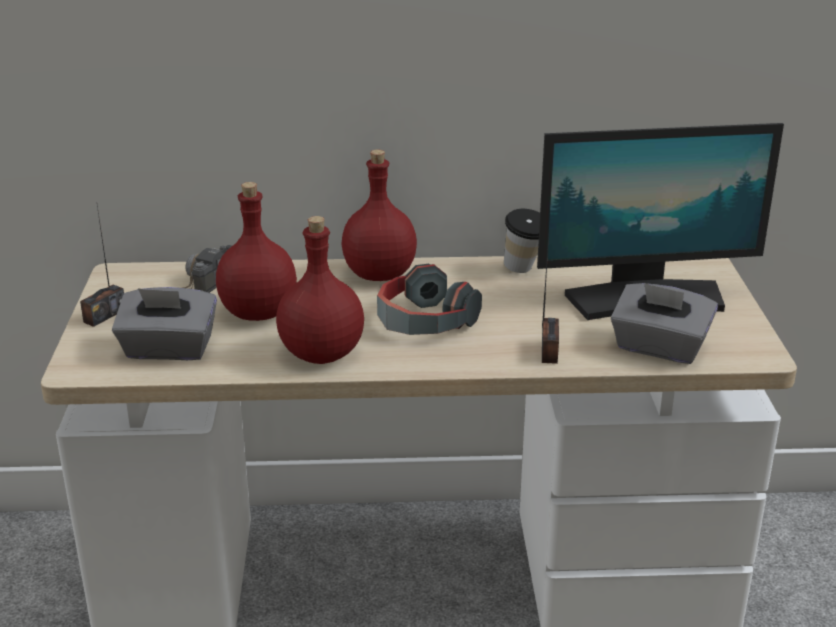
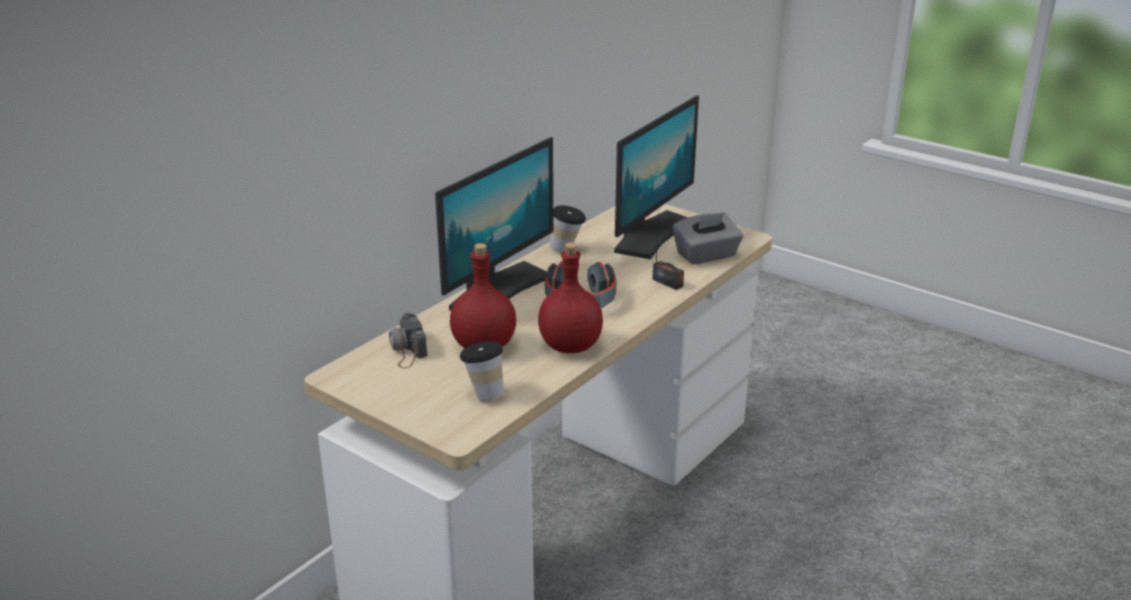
camera: 50 degrees left, 0 degrees up
(104, 315) = (394, 401): radio -> none
(168, 350) = (484, 394): grey tissue box -> cup
(380, 274) = (498, 290): red bottle -> monitor

